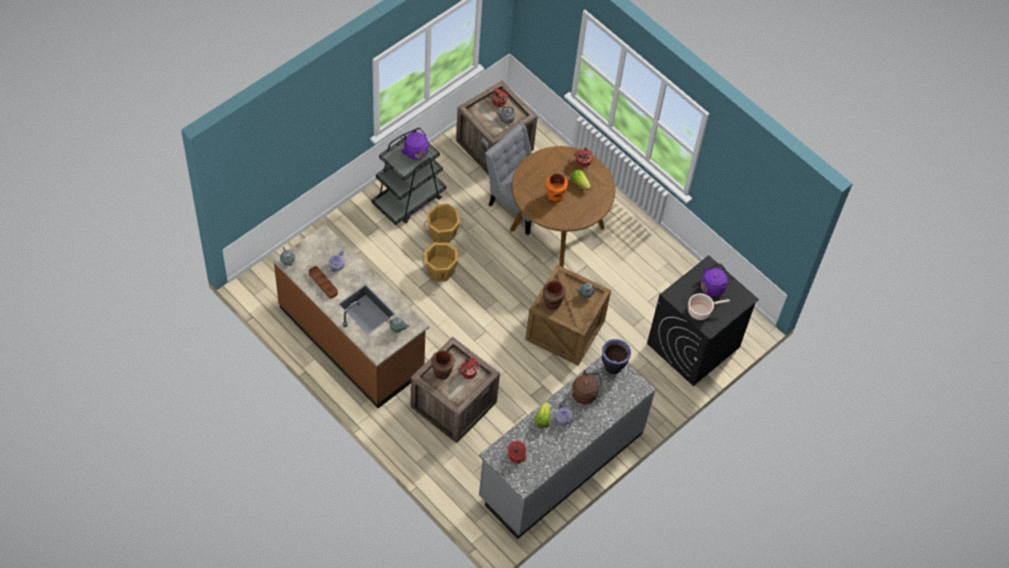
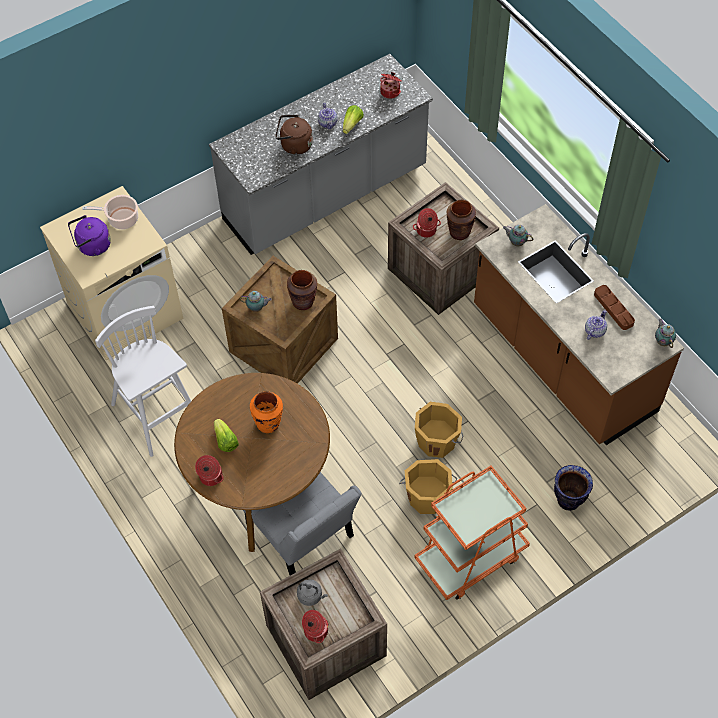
camera: 165 degrees left, 0 degrees up
(409, 200) = (470, 557): black cart -> orange cart
(414, 151) = (469, 516): purple kettle -> none
(612, 367) = (253, 171): vase -> vase (569, 501)
(642, 269) = (158, 415): none -> white stool
(693, 345) = (125, 310): black washing machine -> beige washing machine

